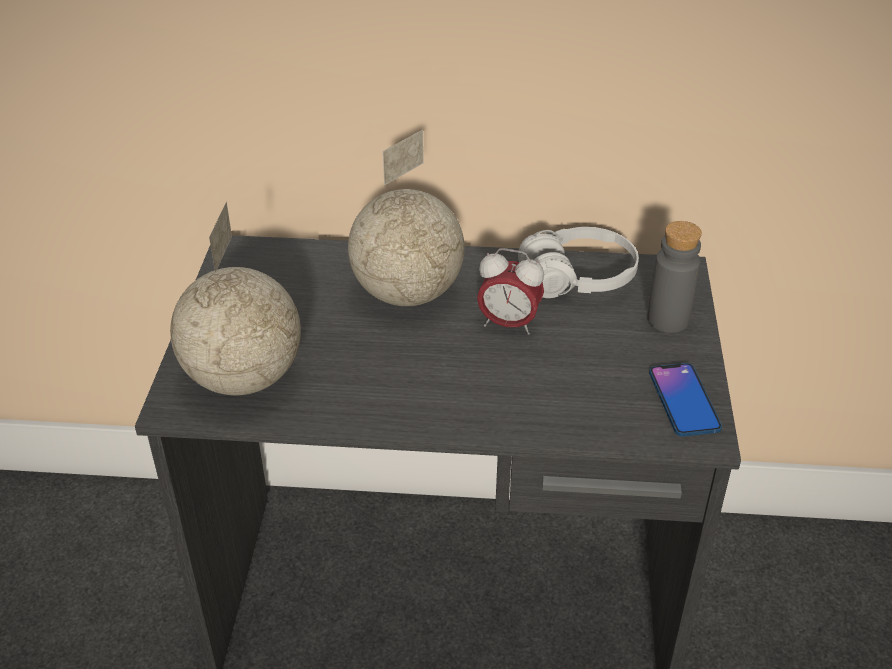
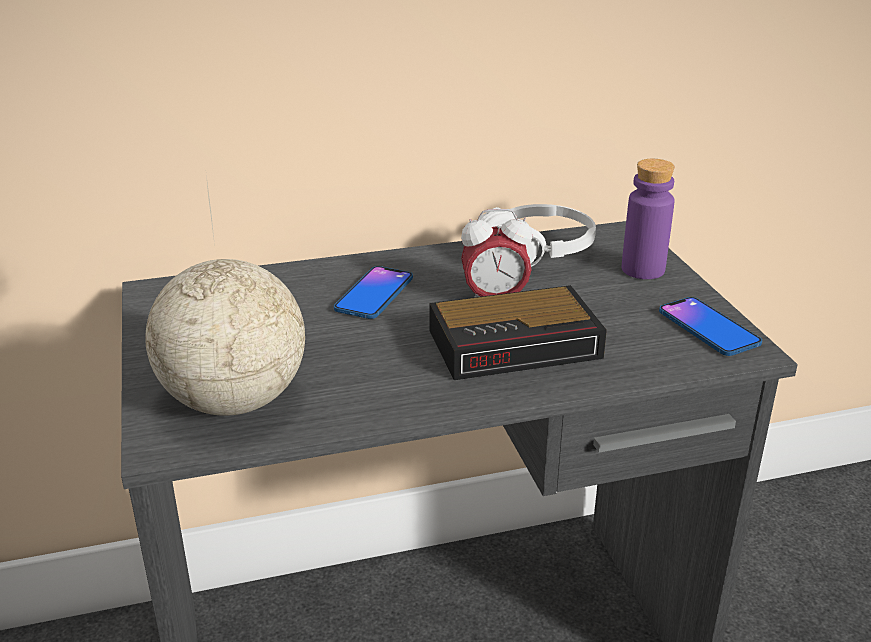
camera: 20 degrees left, 10 degrees down
(409, 294) = (374, 294): globe -> phone
(500, 376) = (518, 344): none -> alarm clock
(668, 319) = (643, 269): grey bottle -> purple bottle

